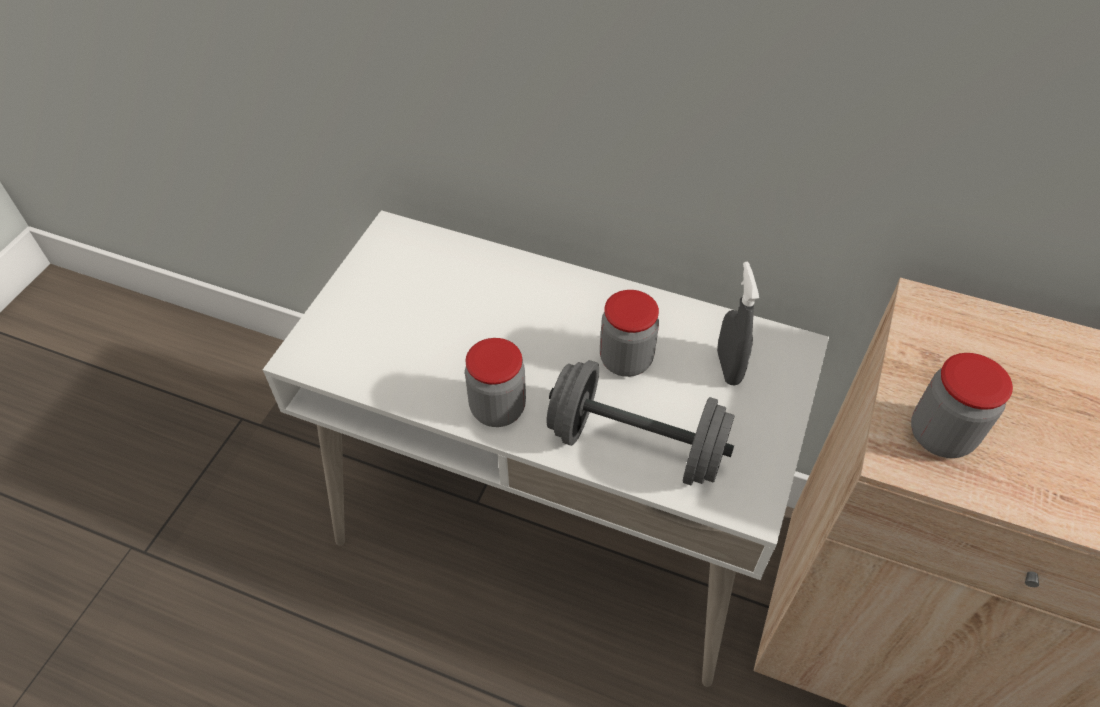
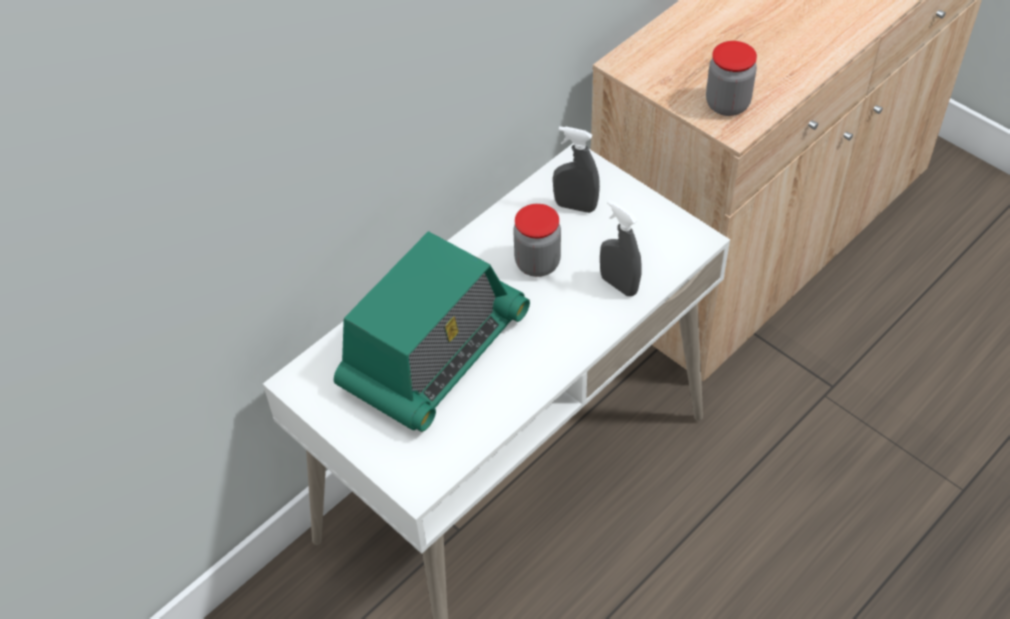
camera: 65 degrees left, 0 degrees up
(465, 314) = (434, 352): none -> radio
(497, 408) = (544, 358): jar -> none
(636, 445) = (618, 285): grey dumbbell -> grey spray bottle

